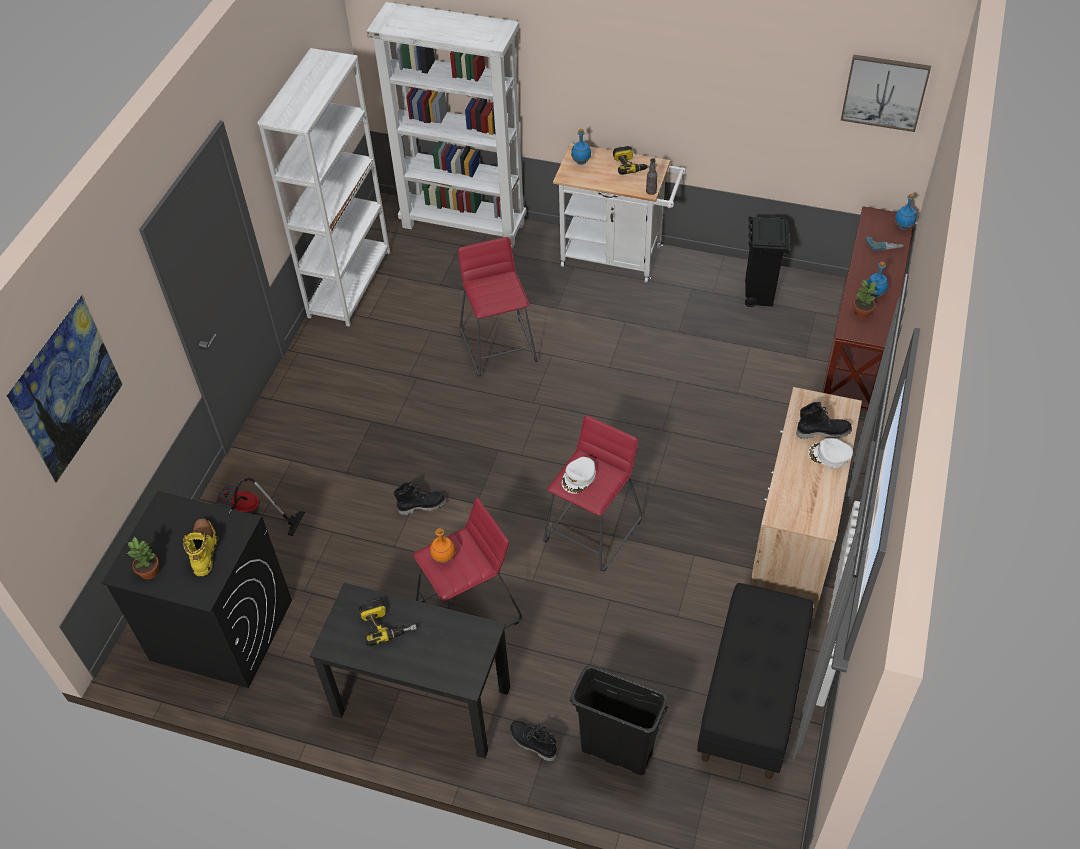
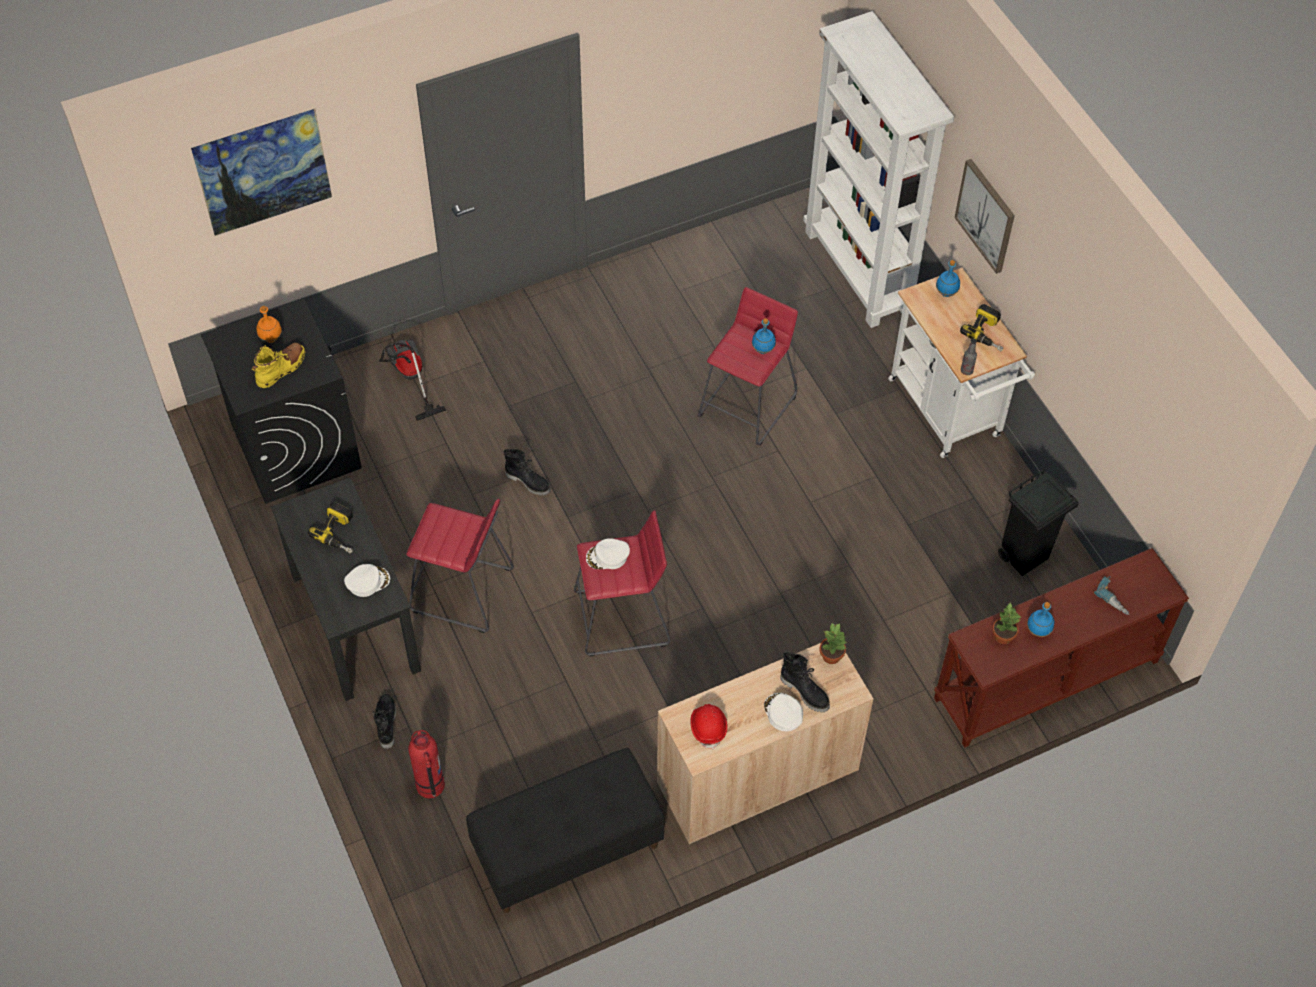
camera: 45 degrees right, 5 degrees up
(150, 571) = (235, 353): potted plant -> potted plant (832, 656)
(349, 284) = (701, 248): white bookcase -> none
(443, 558) = (442, 525): orange bottle -> orange bottle (271, 338)
(452, 636) = (367, 581): none -> white cap
(616, 752) = (430, 786): black trash can -> fire extinguisher
(803, 504) = (708, 727): none -> red hard hat
(884, 92) = (1194, 446): picture -> picture (986, 215)
(903, 227) = (1159, 599): blue bottle -> blue bottle (763, 350)

